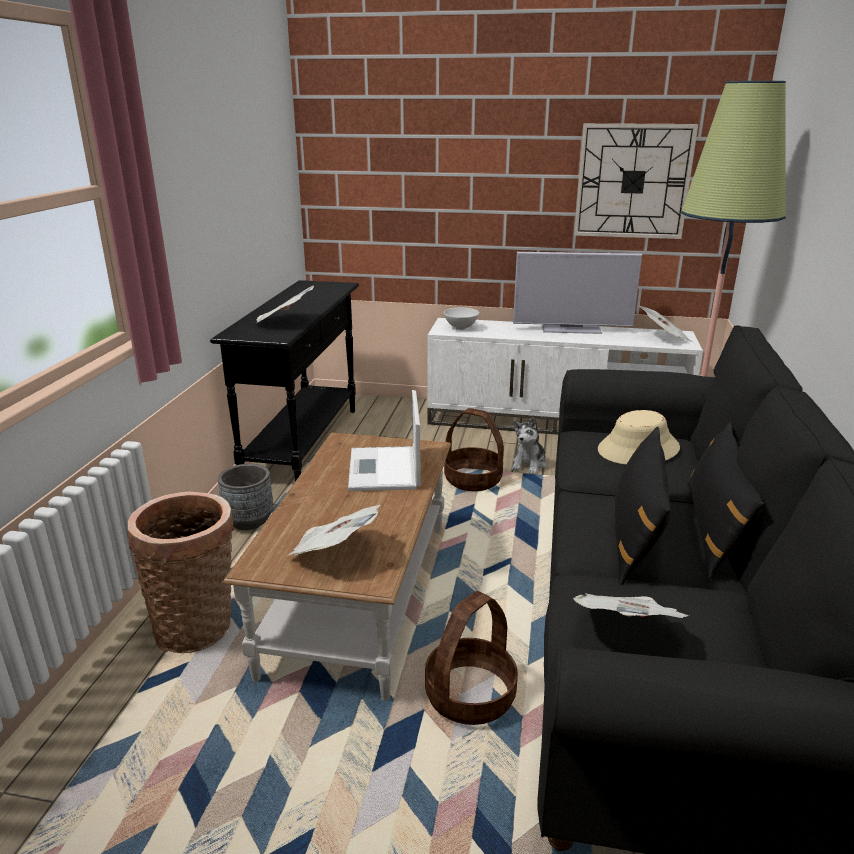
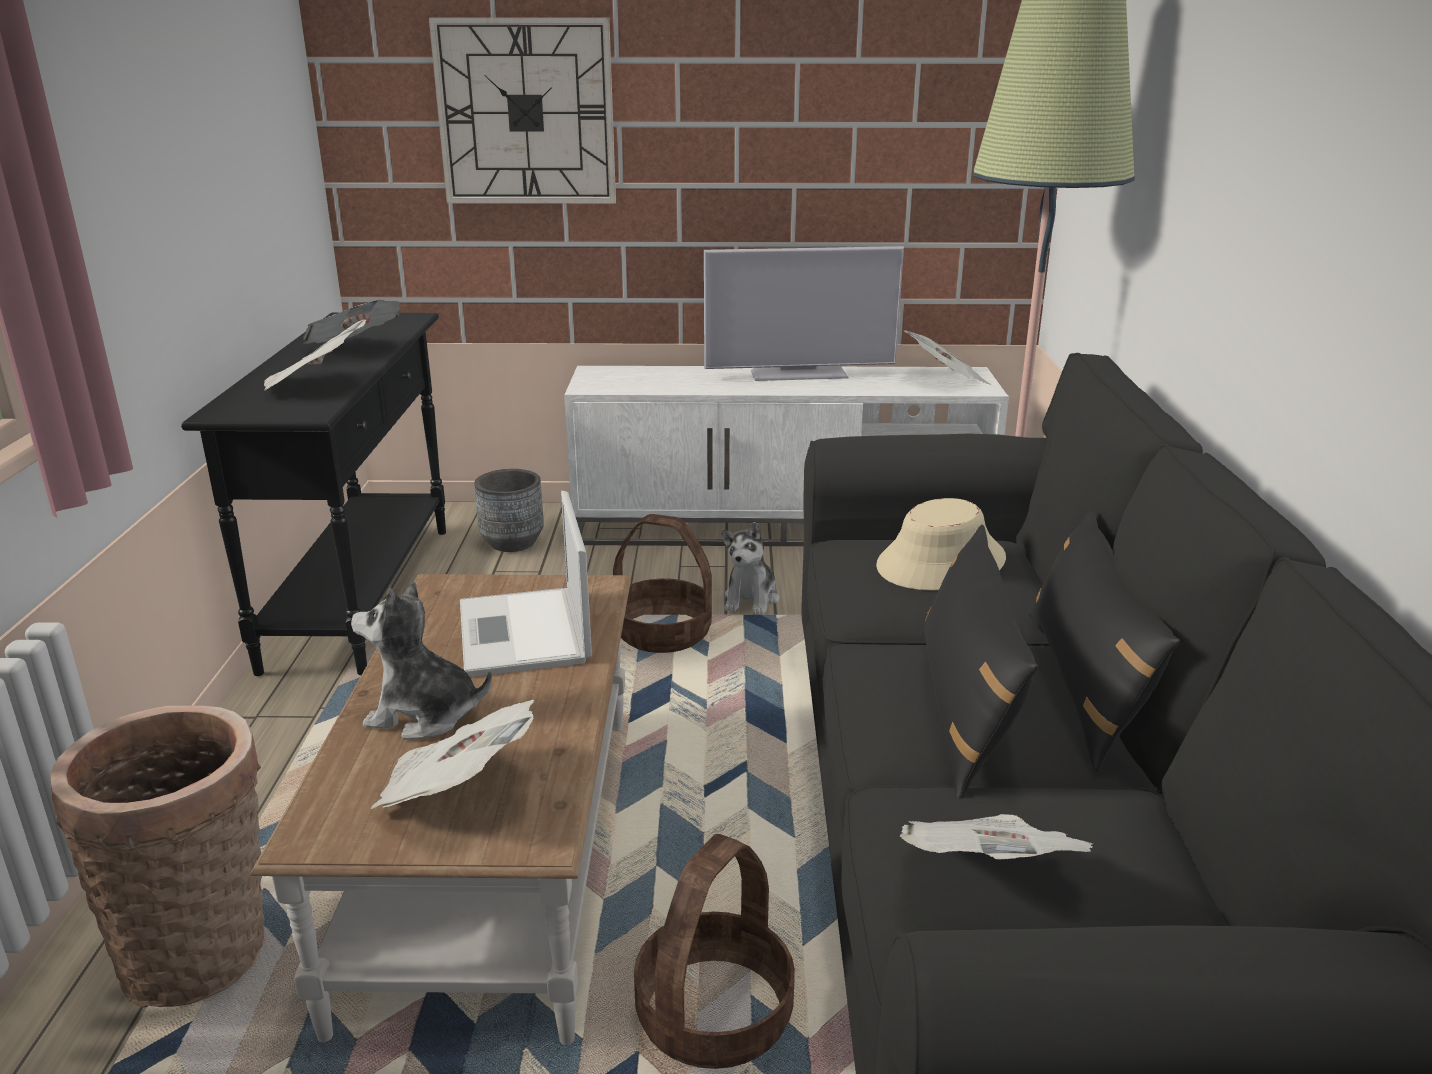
camera: 10 degrees left, 0 degrees up
(249, 521) = (279, 742): grey planter -> grey planter (513, 542)
(308, 302) = (355, 350): none -> newspaper
(323, 509) = (424, 715): none -> plush toy
(461, 328) = (619, 381): white bowl -> none
(632, 181) = (881, 131): wall clock -> wall clock (526, 112)

